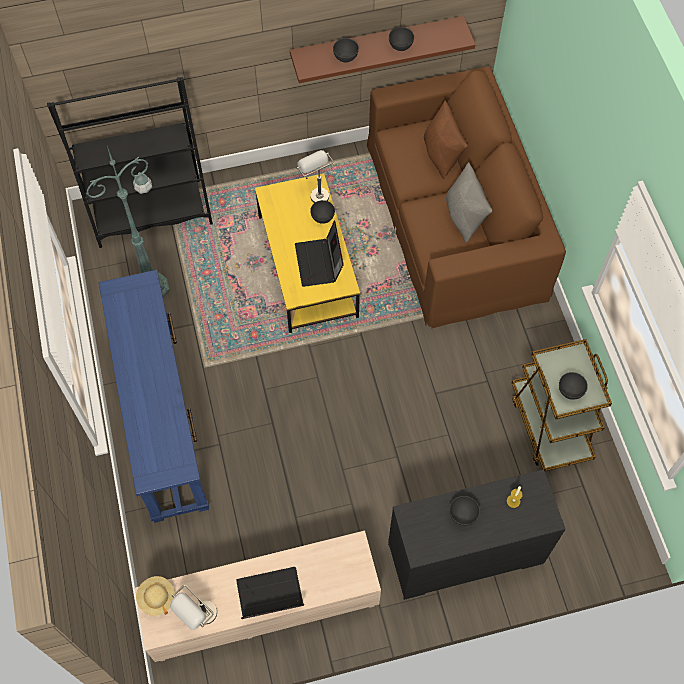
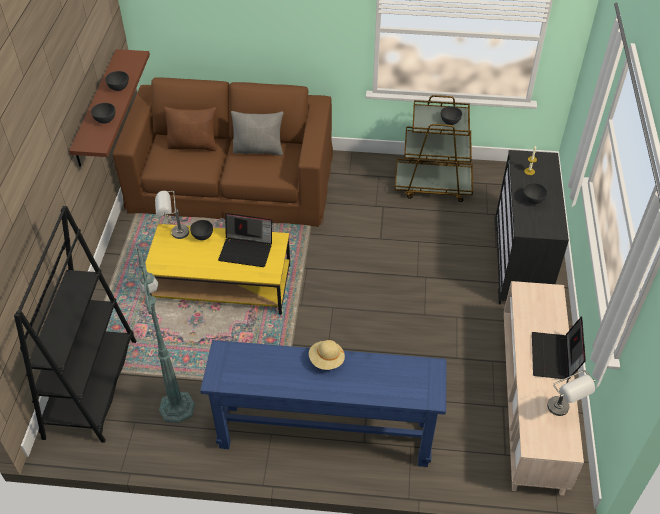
camera: 70 degrees left, 15 degrees down
(157, 598) = (535, 441): beige hat -> beige hat (326, 360)

